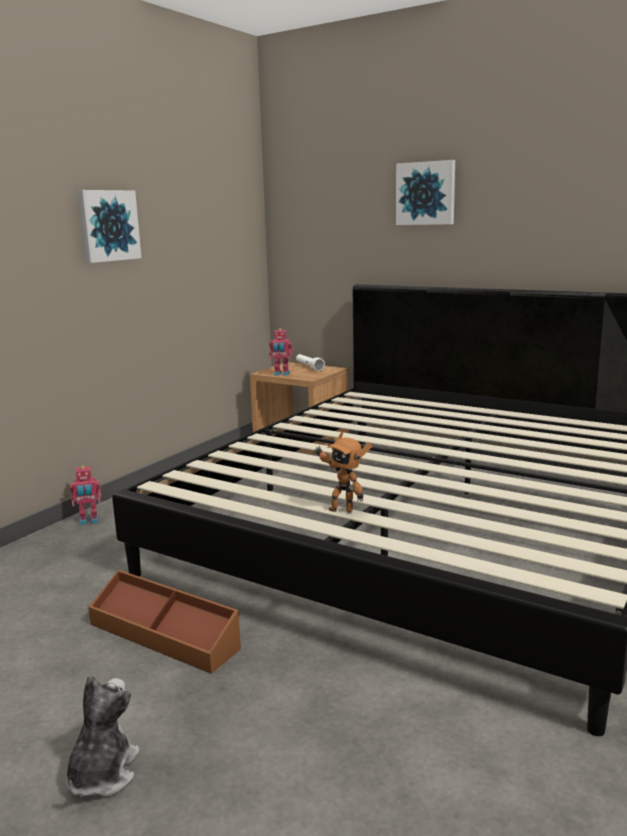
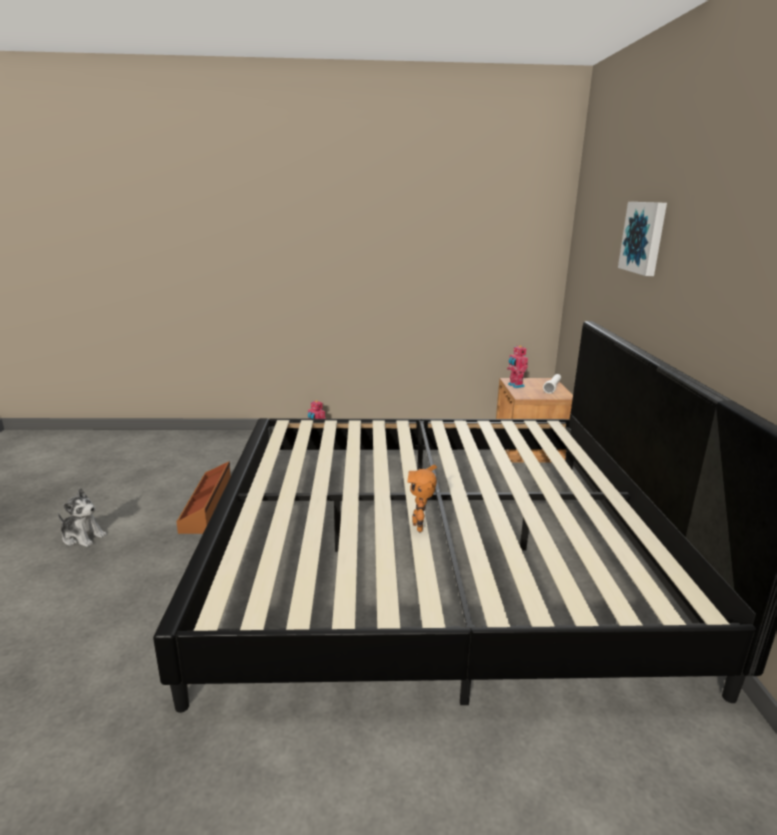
camera: 55 degrees right, 5 degrees up
(102, 774) = (83, 537): plush toy -> plush toy turned 45 degrees clockwise
(107, 225) = (376, 241): picture -> none
(341, 509) = (292, 484): toy robot -> toy robot (420, 527)

